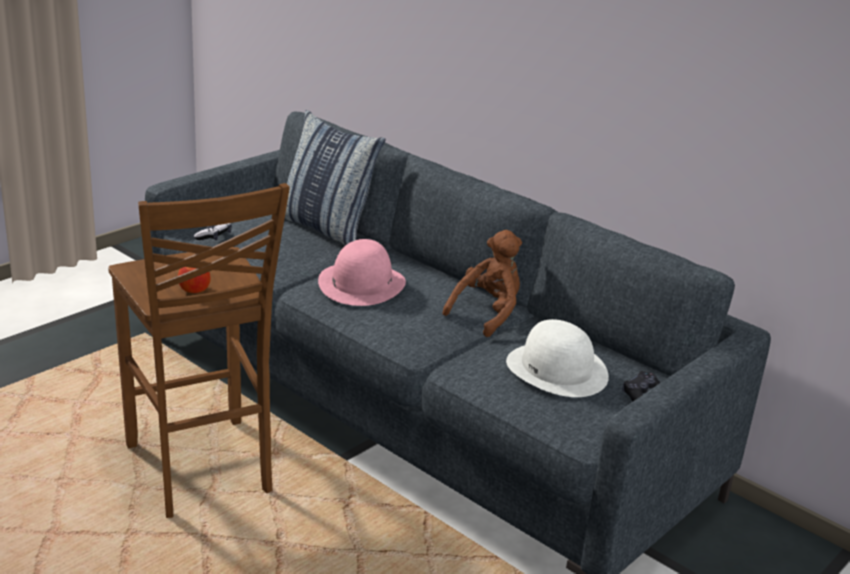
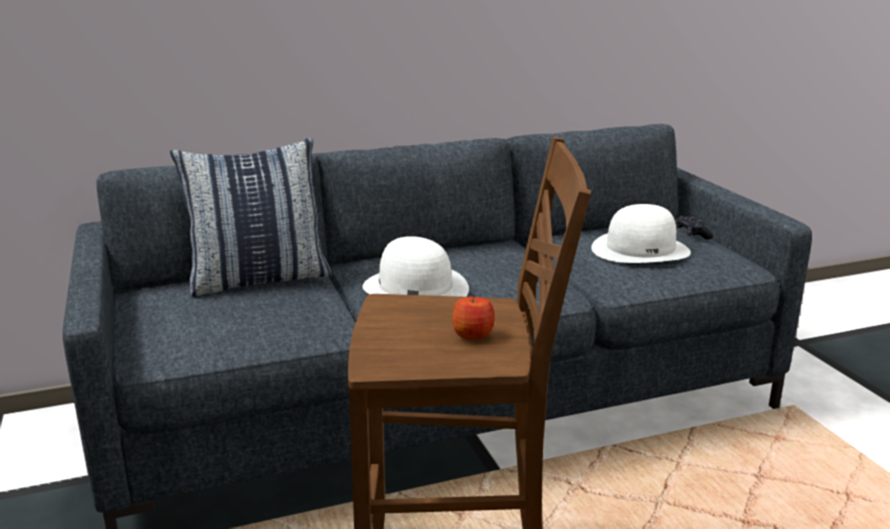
camera: 60 degrees left, 5 degrees down
(214, 236) = (198, 343): game controller -> none
(361, 283) = (415, 288): pink hat -> white hat
(487, 314) = (516, 254): brown plush toy -> none

